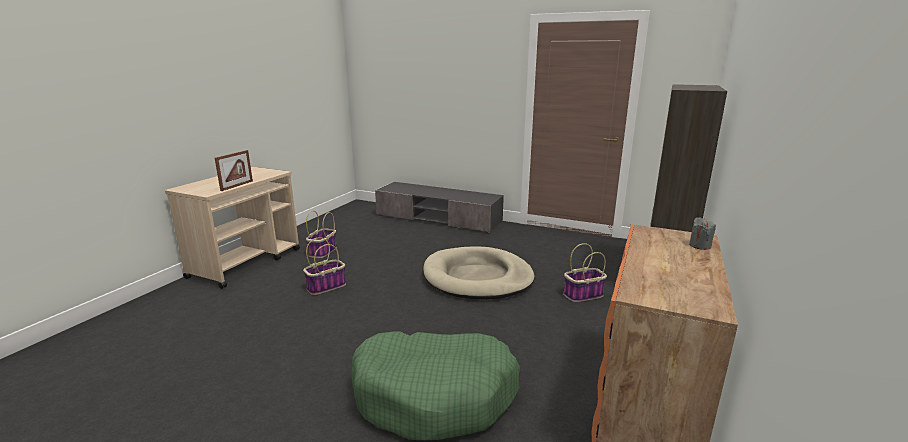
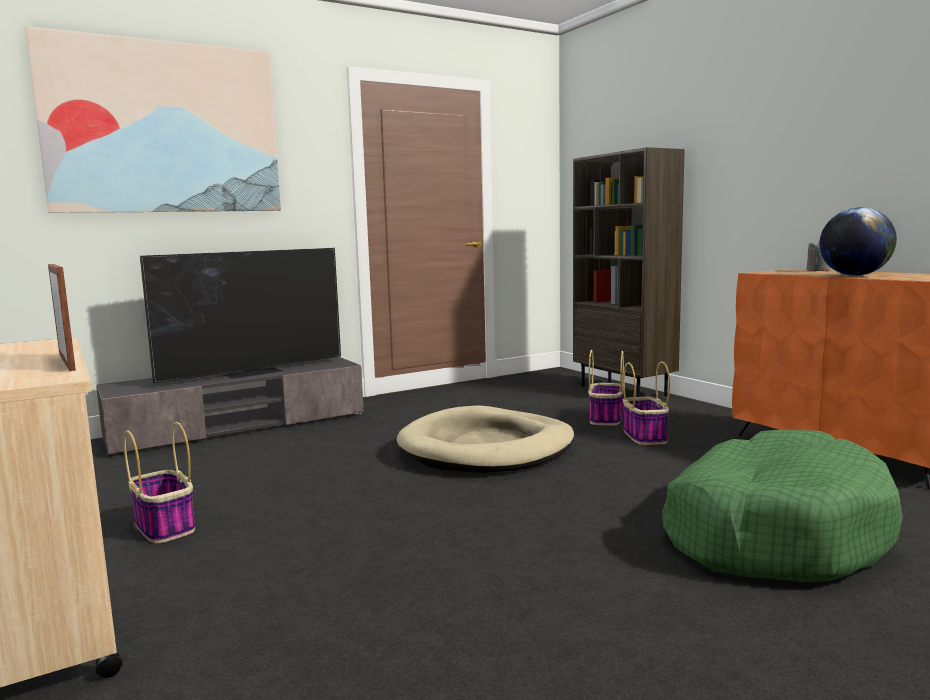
camera: 55 degrees left, 10 degrees down
(326, 286) = (335, 548): basket -> basket (644, 436)
(428, 61) = (164, 128): none -> picture
(446, 194) = (254, 372): none -> television
(649, 262) = (854, 275): none -> globe

